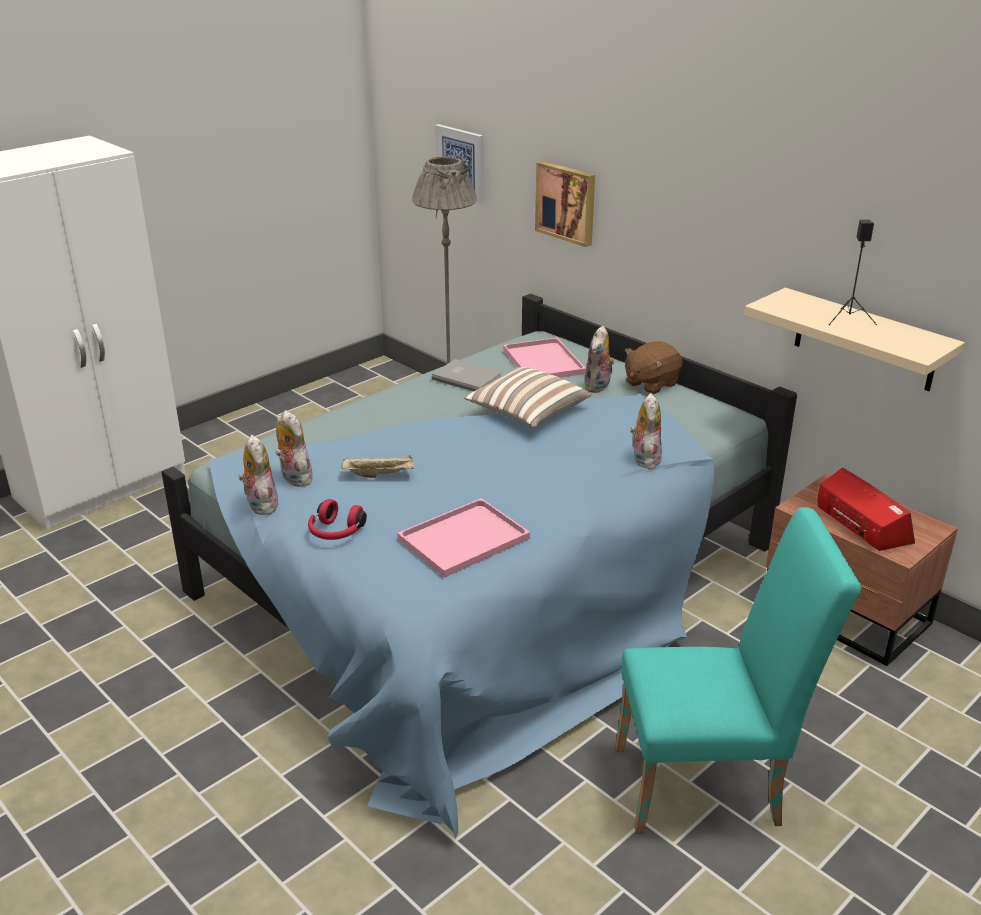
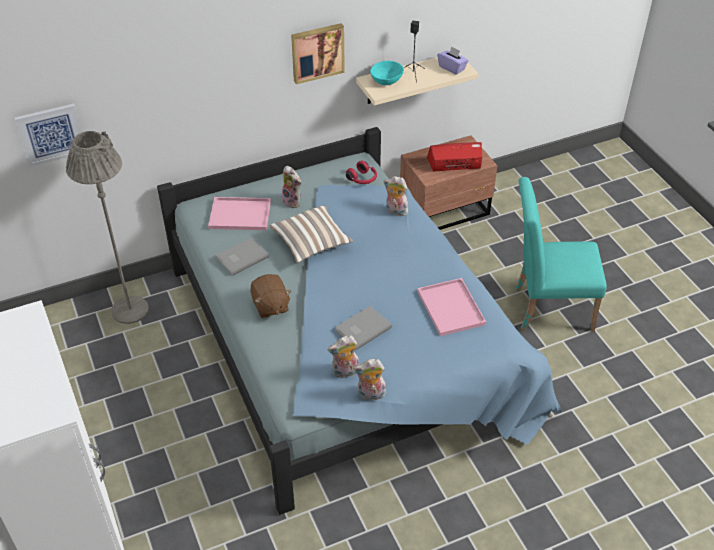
camera: 70 degrees left, 15 degrees up
(335, 532) = (421, 362): red headphones -> red headphones (362, 179)
(380, 474) = (362, 328): beige tray -> grey book
(567, 202) = (175, 110): picture -> picture (317, 52)
(650, 384) = (301, 178): brown plush toy -> brown plush toy (270, 306)
(710, 784) = (546, 308): turquoise chair -> turquoise chair turned 105 degrees counterclockwise
(804, 306) = (387, 81): none -> turquoise bowl
(909, 343) = (452, 68): none -> purple tissue box

